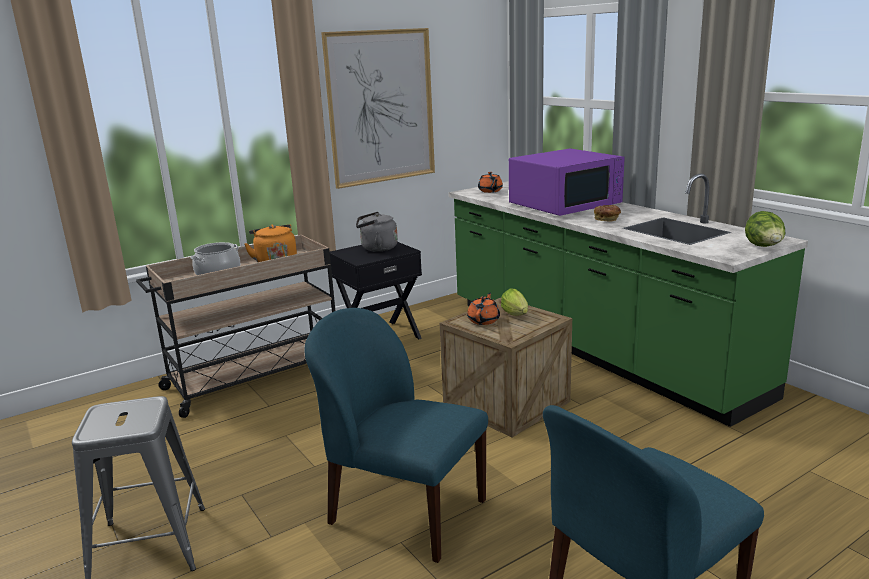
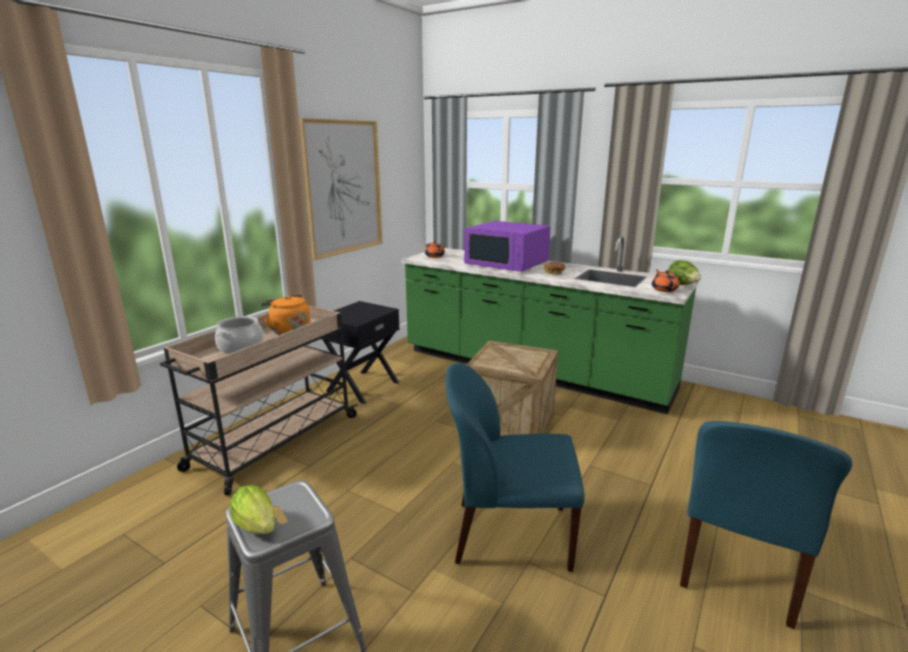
camera: 25 degrees left, 0 degrees up
(376, 248) = (358, 310): grey kettle -> none
(484, 320) = (497, 360): orange teapot -> orange teapot (664, 289)
(516, 315) = (516, 353): lettuce -> lettuce (258, 528)
(565, 204) = (507, 263): purple microwave -> purple microwave turned 90 degrees clockwise

